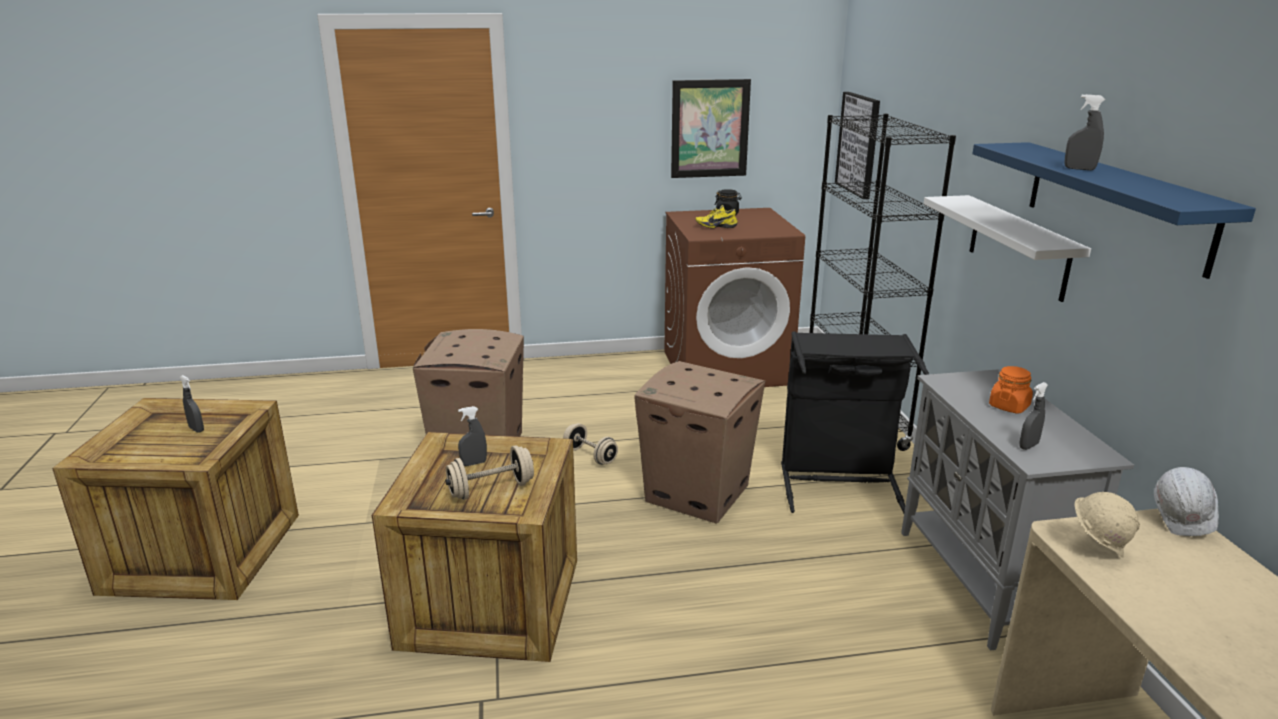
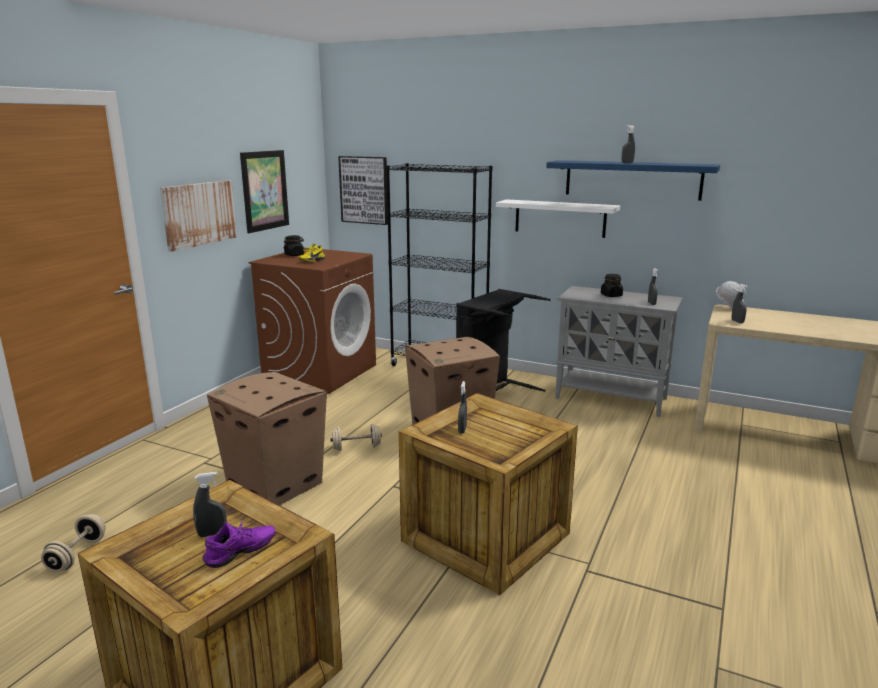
camera: 55 degrees left, 5 degrees down
(171, 451) = (241, 554): none -> purple shoe
(491, 489) = (509, 432): beige dumbbell -> beige dumbbell (77, 555)
(598, 147) = (199, 214): none -> picture
(1009, 406) = (611, 295): orange jar -> black jar
(1097, 548) = (737, 321): beige hard hat -> grey spray bottle

